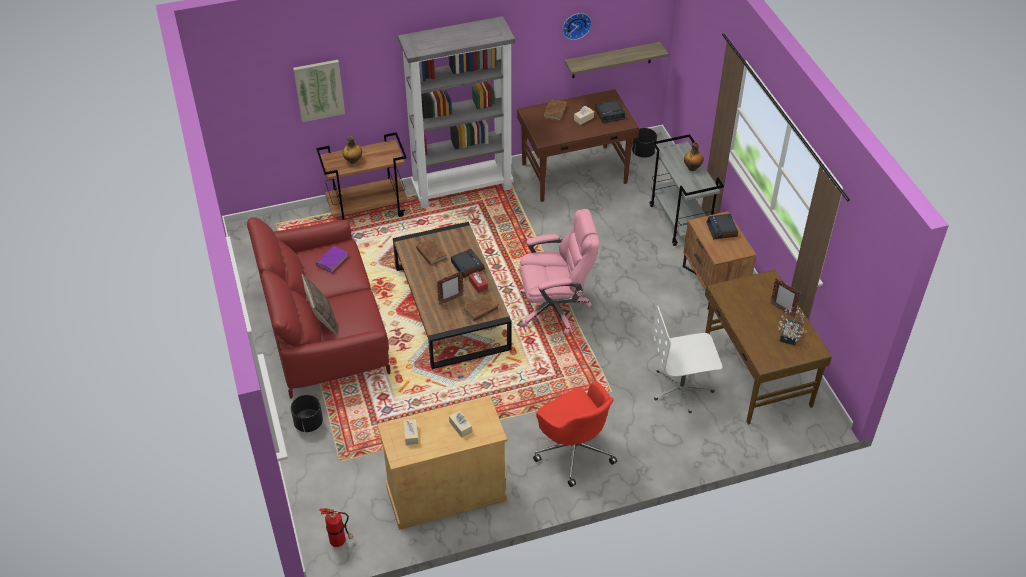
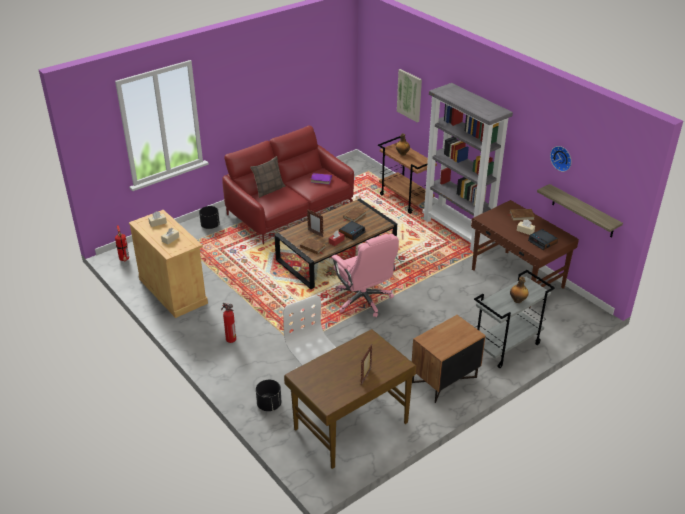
camera: 70 degrees right, 10 degrees down
(573, 450) = (230, 339): red office chair -> fire extinguisher
(643, 152) = (575, 309): black planter -> black planter (269, 404)
(722, 230) = (458, 335): alarm clock -> none
(788, 337) = (335, 385): potted plant -> none

